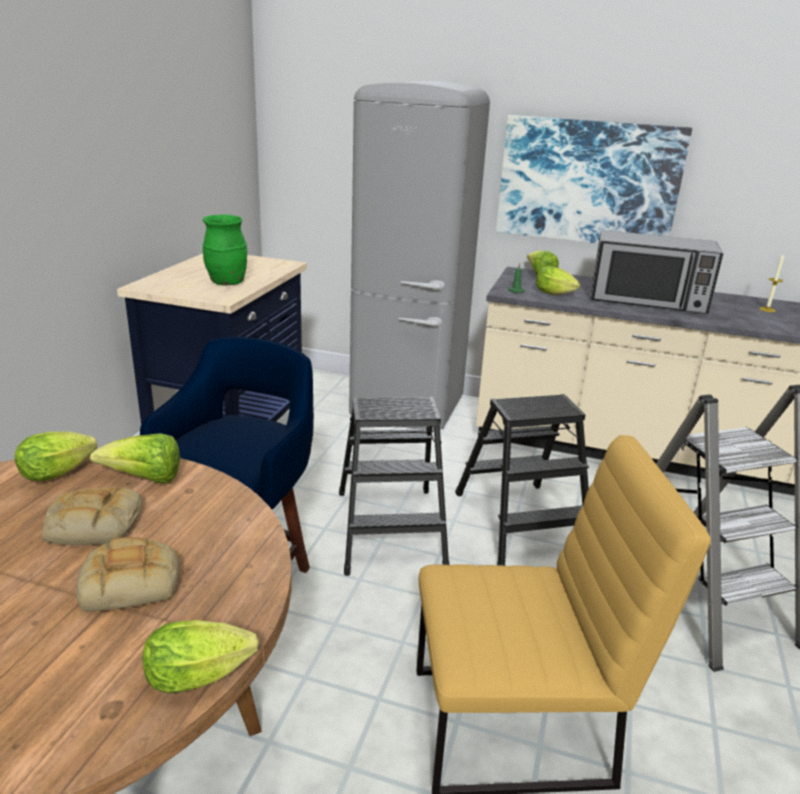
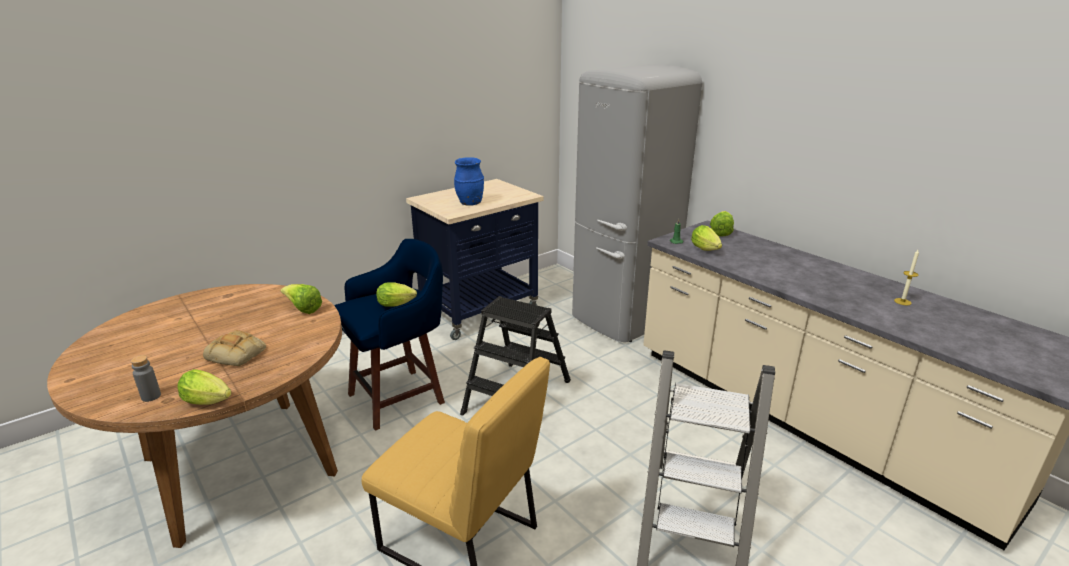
camera: 35 degrees right, 0 degrees up
(61, 472) = (276, 295): lettuce -> lettuce (398, 304)
(64, 718) = (151, 396): none -> grey bottle
(92, 525) = (256, 324): bread -> none
(227, 283) = (470, 203): green vase -> blue vase
(520, 524) = (610, 425): black step ladder -> none
(588, 182) = (774, 157): picture -> none
(647, 301) = (784, 270): microwave -> none

